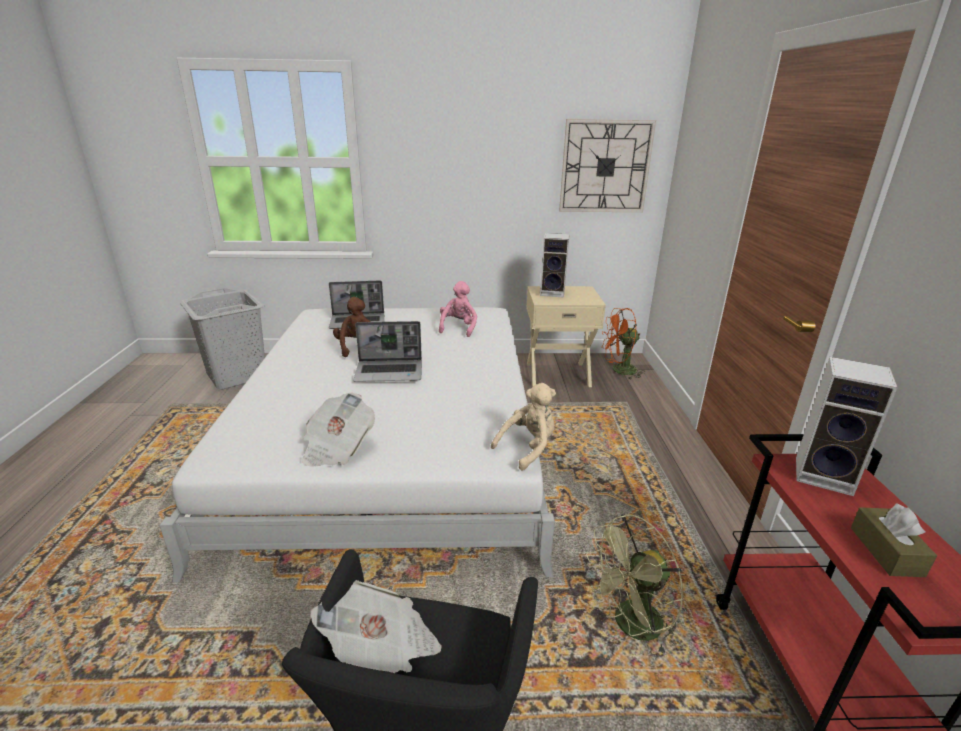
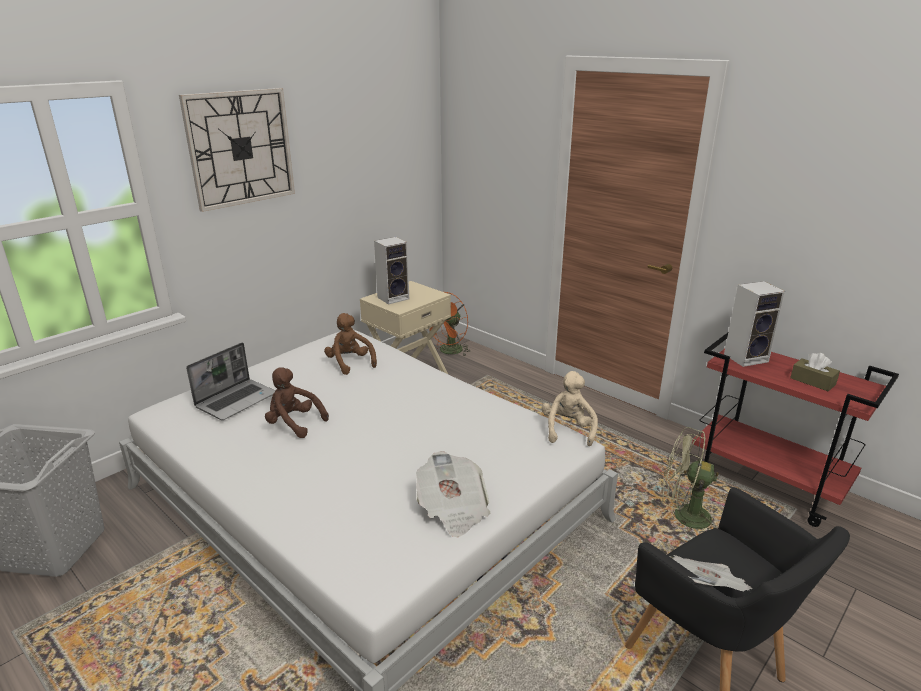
camera: 45 degrees left, 0 degrees up
(390, 372) = (371, 429): laptop -> none
(458, 328) = (350, 363): pink plush toy -> brown plush toy
(605, 167) = (394, 164): wall clock -> wall clock (240, 148)
(630, 627) = (683, 516): green fan -> green fan turned 90 degrees clockwise

